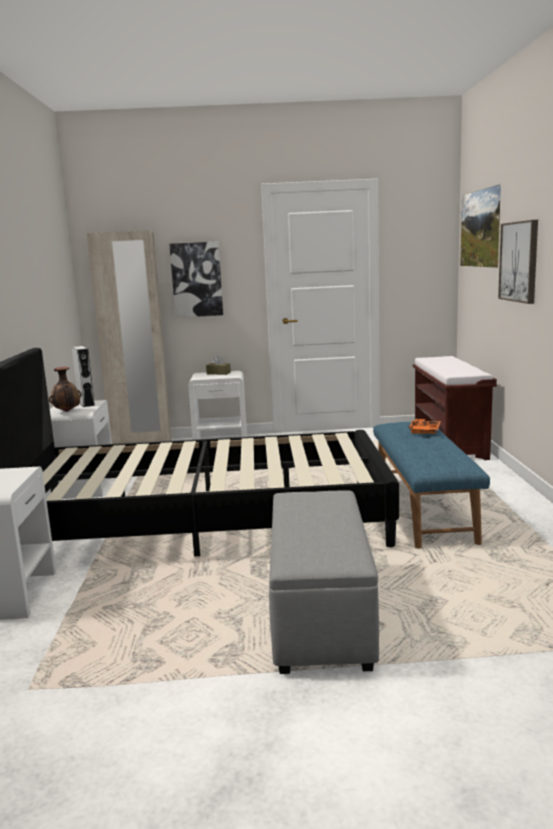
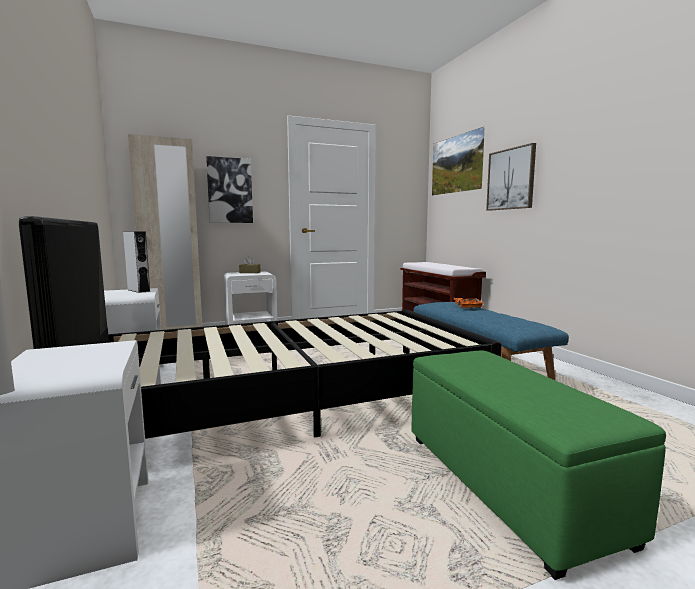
camera: 20 degrees left, 5 degrees down
(67, 411) = (122, 296): vase -> none
(320, 614) = (507, 485): grey ottoman -> green ottoman

